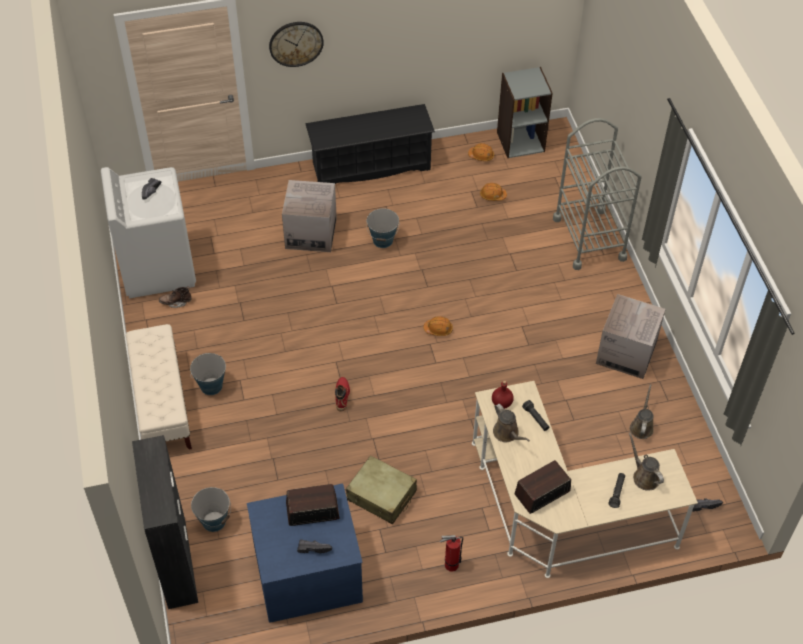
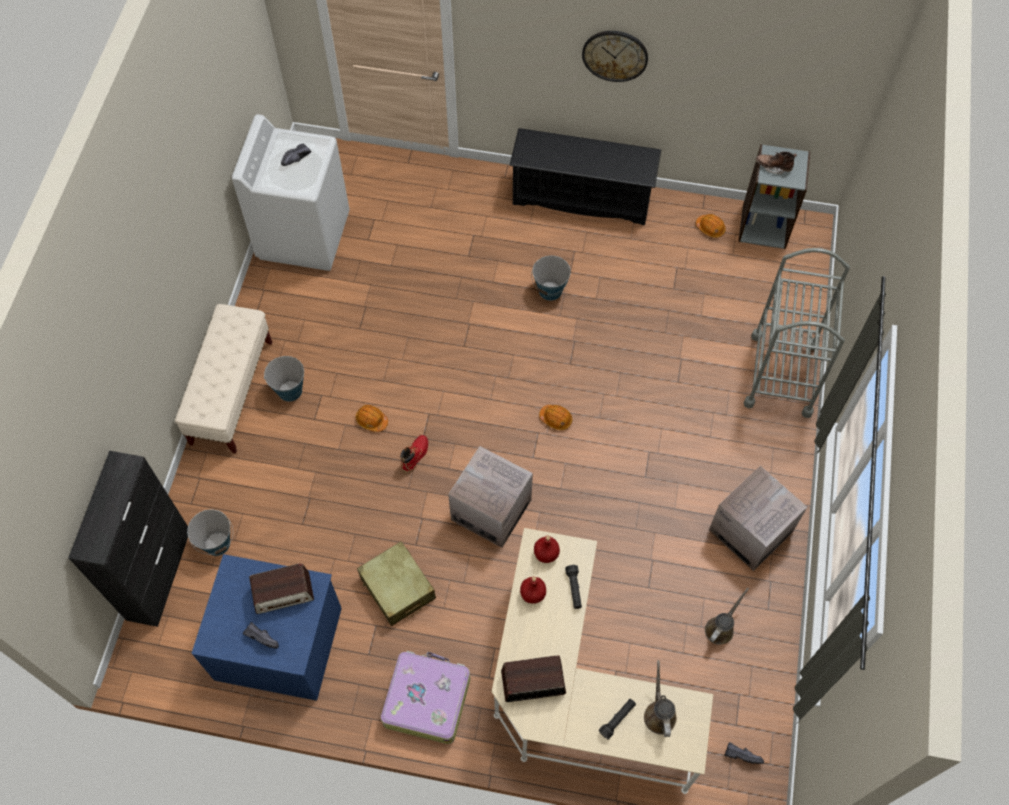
camera: 25 degrees right, 10 degrees up
(176, 302) = (302, 281): brown boot -> brown boot (773, 167)
(296, 43) = (516, 38): wall clock -> wall clock (615, 55)
(311, 233) = (478, 253): cardboard box -> cardboard box (491, 510)
(312, 511) = (283, 593): radio -> radio turned 150 degrees clockwise
(449, 565) = (426, 699): fire extinguisher -> suitcase
(492, 195) = (698, 281): orange hard hat -> orange hard hat (371, 420)
(507, 433) = (533, 593): brown watering can -> red bottle

